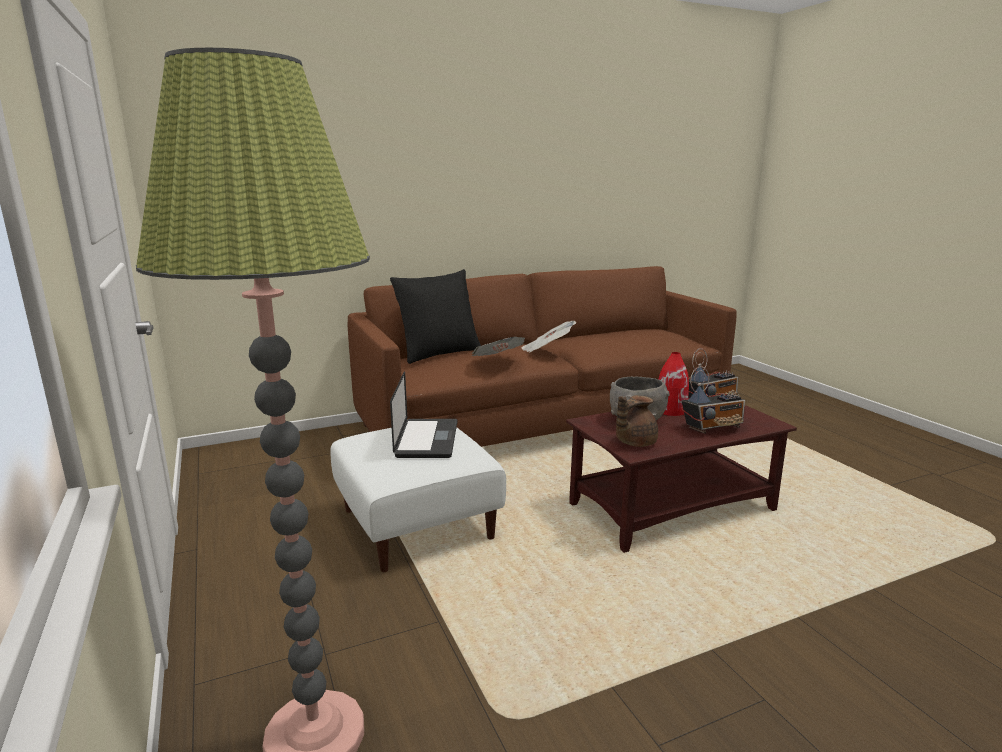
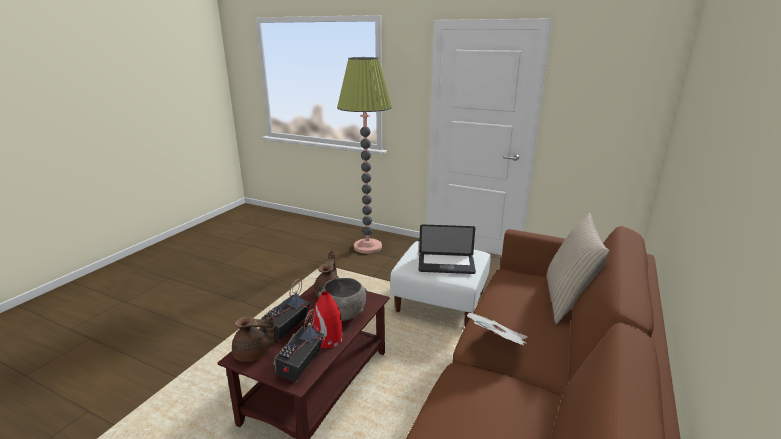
camera: 140 degrees right, 5 degrees up
(427, 439) = (446, 265): laptop -> laptop turned 45 degrees counterclockwise
(438, 354) = (567, 300): black pillow -> beige pillow
(497, 361) = (499, 303): newspaper -> none
(755, 421) = (253, 354): none -> brown teapot

